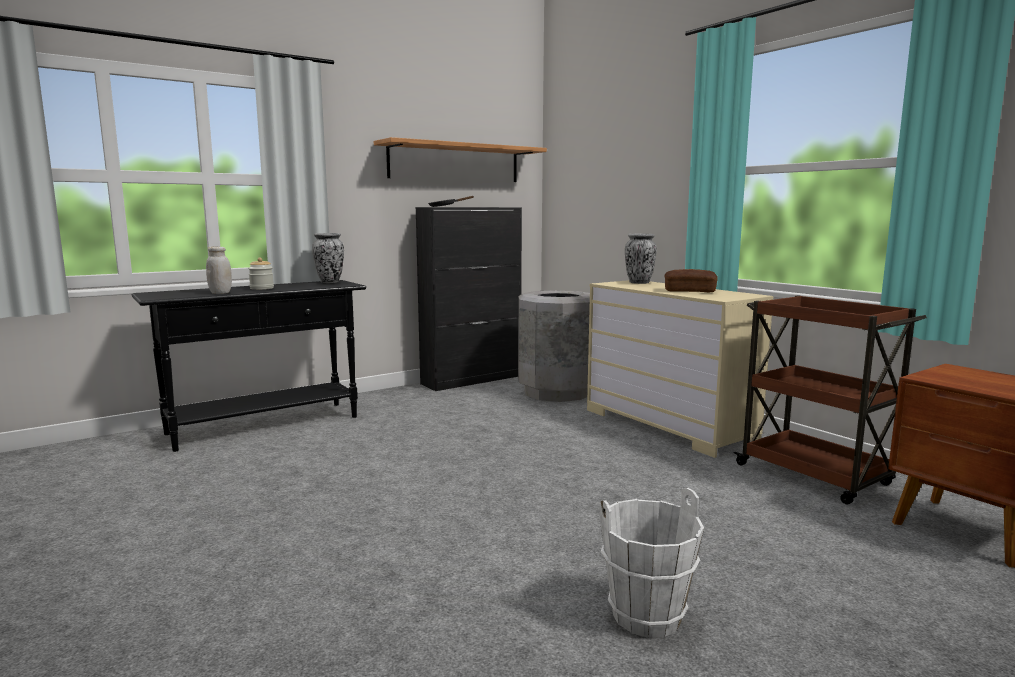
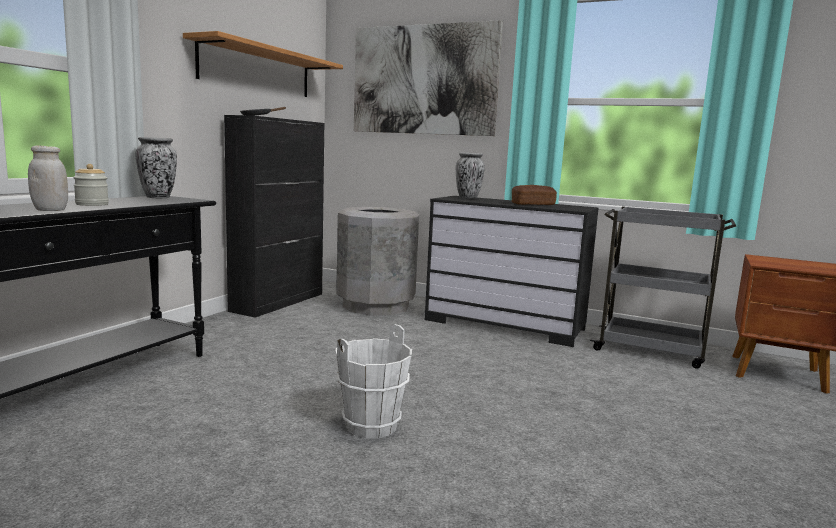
camera: 30 degrees left, 0 degrees up
(619, 156) = (424, 80): none -> picture
(647, 616) = (713, 489): white bucket -> white bucket (372, 426)
(668, 425) = (504, 324): beige dresser -> black dresser
(815, 476) = (651, 350): brown cart -> grey cart

